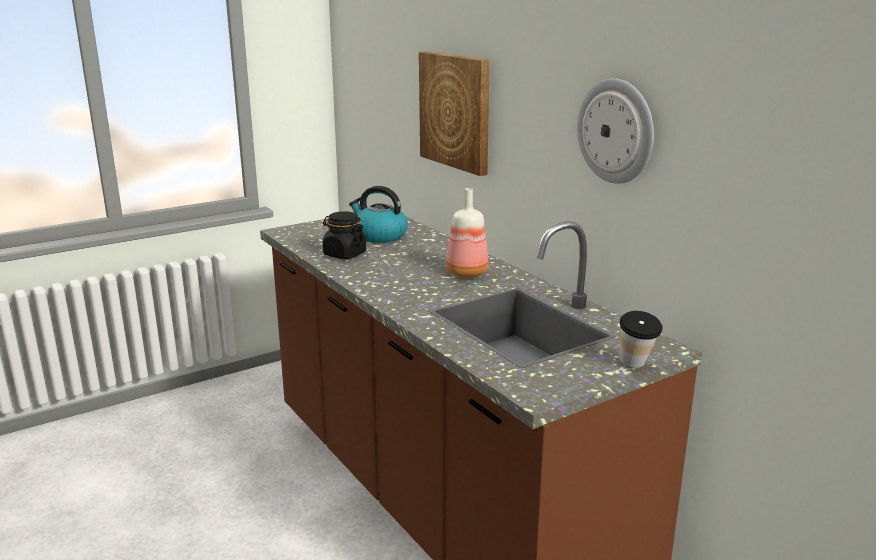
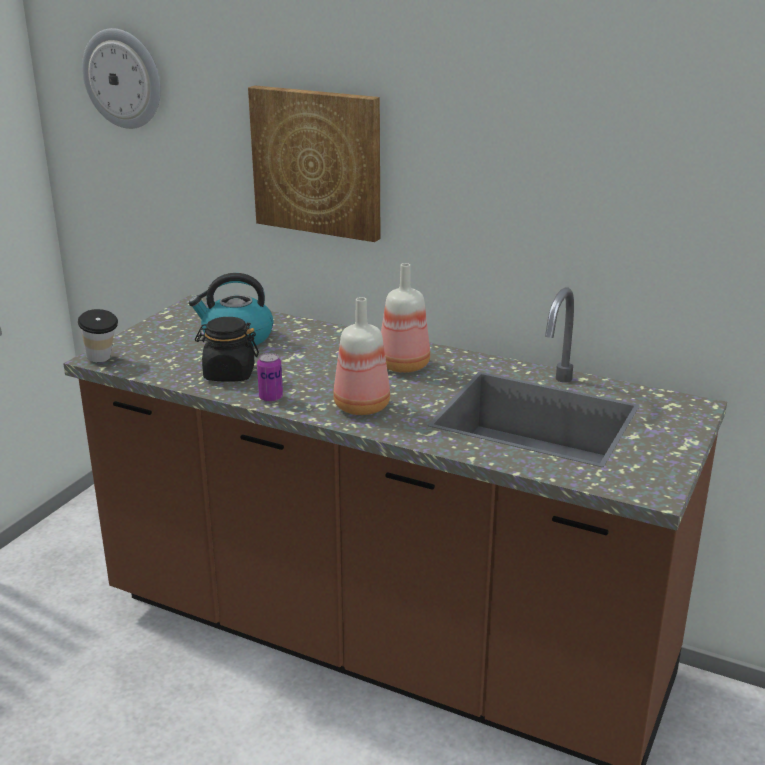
camera: 30 degrees left, 5 degrees up
(350, 272) = (271, 398): none -> can
(399, 290) = (360, 406): none -> bottle
(616, 131) = (594, 178): wall clock -> wall clock (123, 78)
(636, 366) = (695, 433): cup -> cup (102, 360)

